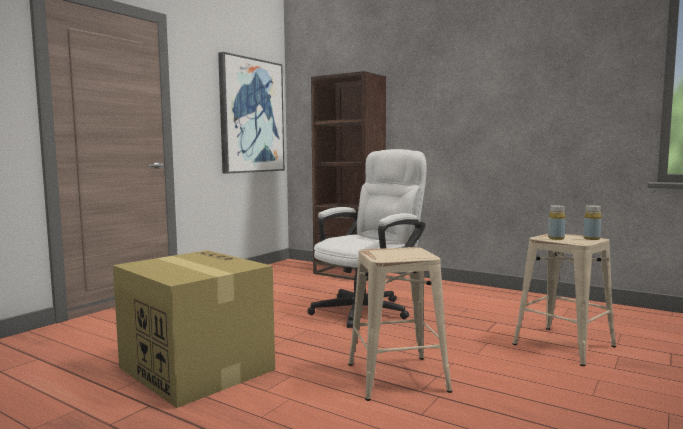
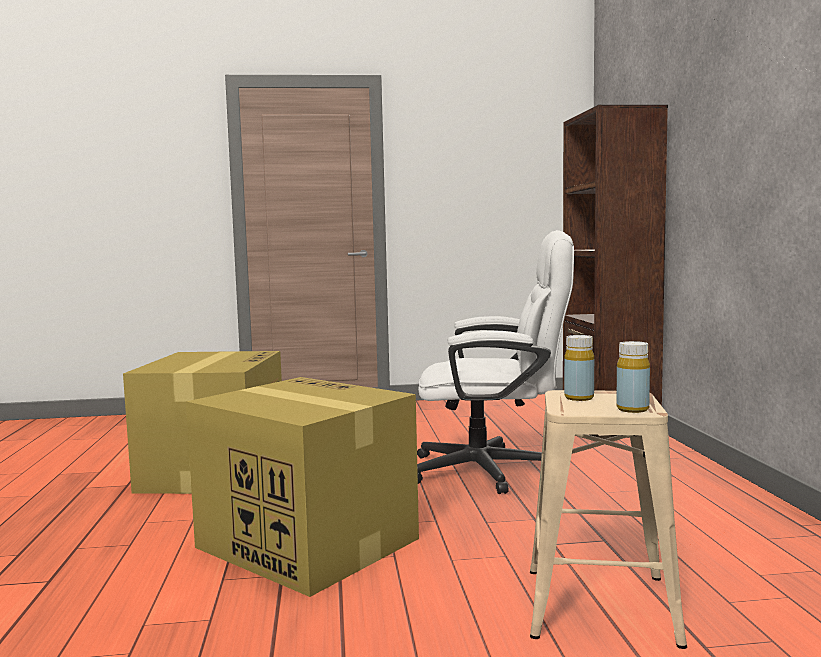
camera: 50 degrees right, 0 degrees up
(251, 116) = (518, 185): picture -> none
(397, 377) = (305, 542): beige stool -> cardboard box

